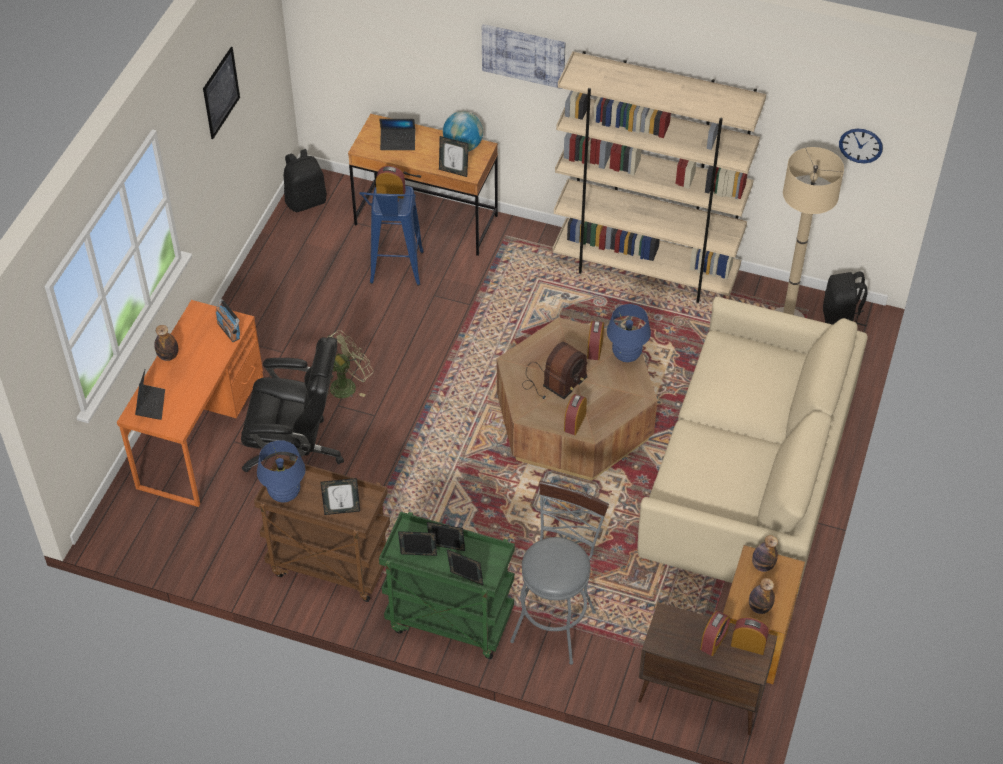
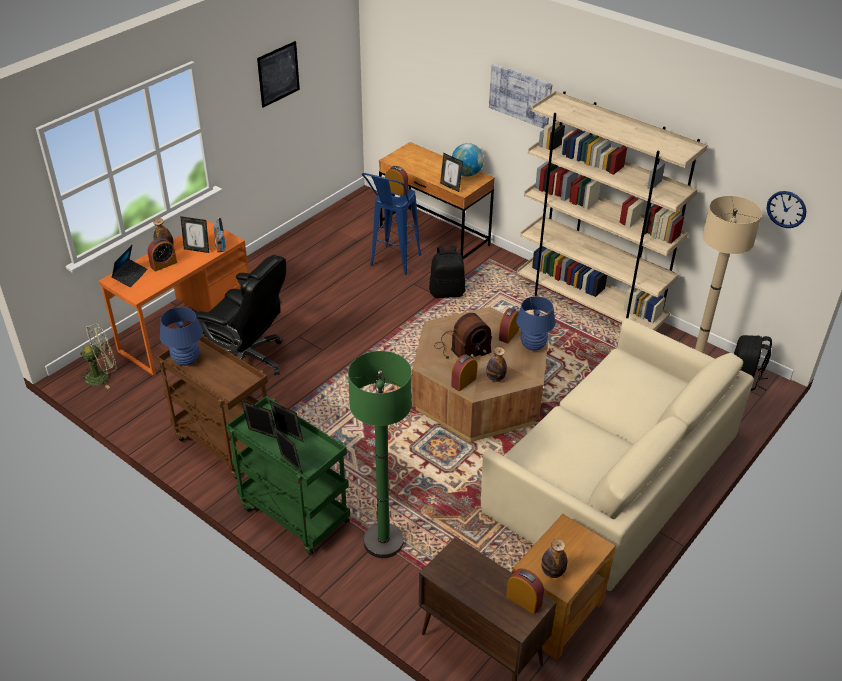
camera: 20 degrees right, 10 degrees down
(306, 201) = (354, 206): black backpack -> black backpack (447, 292)
(342, 510) = (222, 384): picture frame -> picture frame (197, 249)
(347, 384) = (314, 324): green fan -> green fan (102, 376)
(398, 142) = (419, 162): laptop -> none
(556, 620) = (383, 541): grey stool -> green floor lamp
(714, 640) = (491, 586): alarm clock -> alarm clock (163, 264)
(762, 565) = (572, 536): bottle -> bottle (495, 378)

